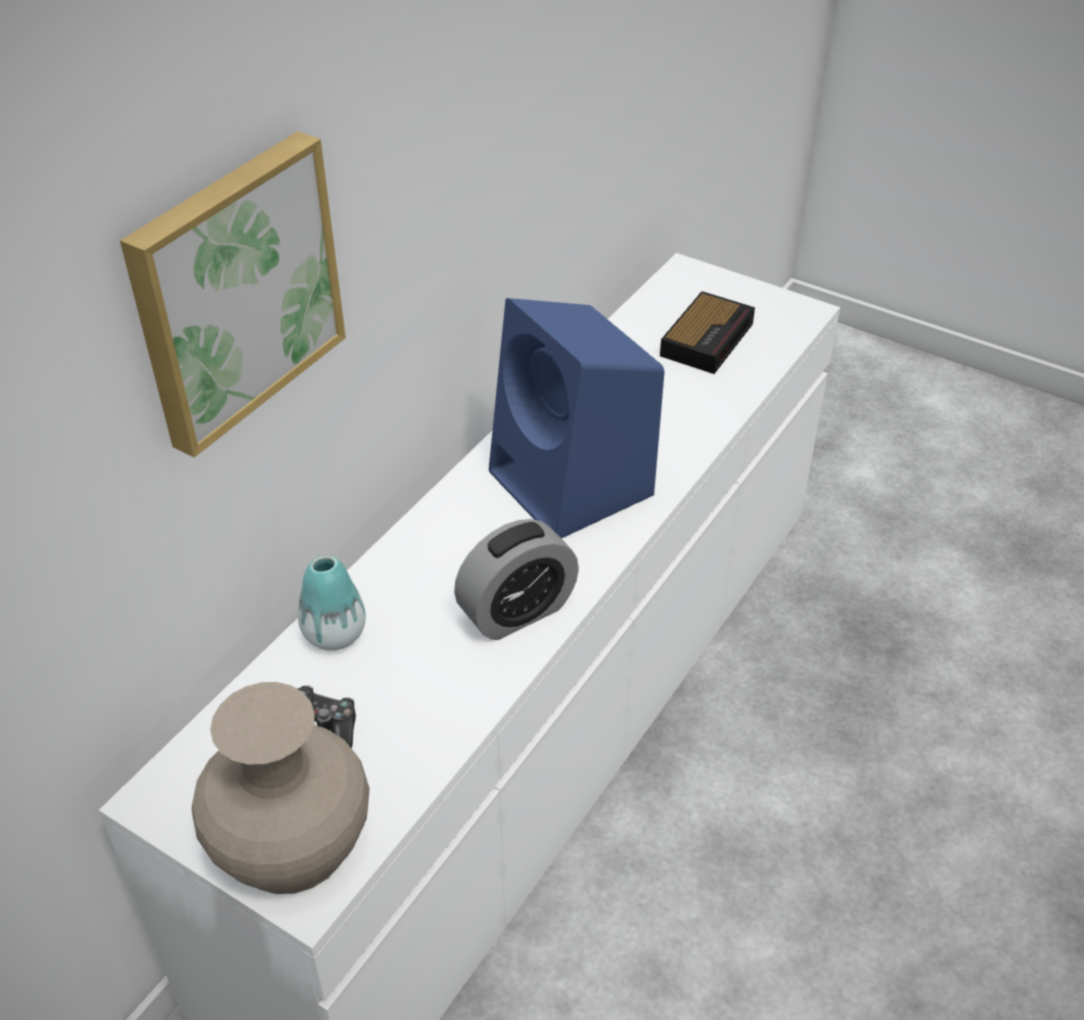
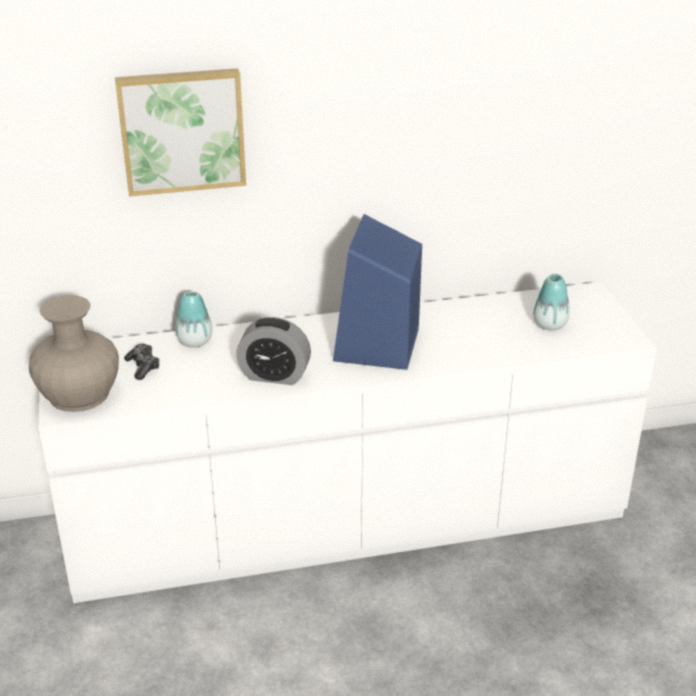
camera: 45 degrees right, 10 degrees down
(708, 338) = (550, 325): alarm clock -> vase

